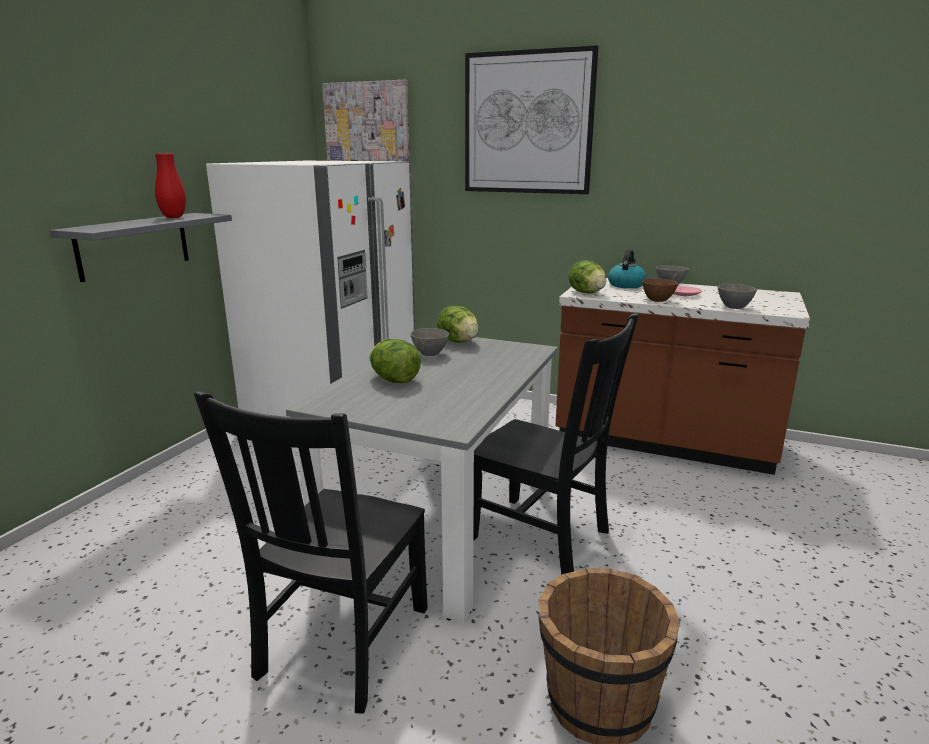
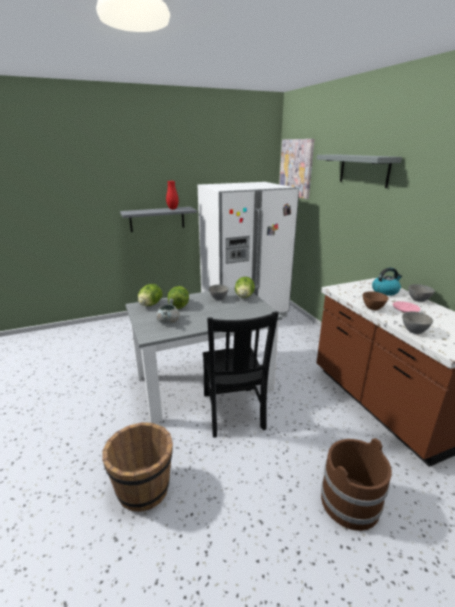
camera: 45 degrees right, 5 degrees up
(341, 645) = (112, 404): black chair -> none
(432, 402) = (168, 321): none -> grey cooking pot
(527, 123) = (364, 170): picture -> grey shelf
(587, 293) = (342, 289): lettuce -> lettuce (150, 305)
(782, 544) = (349, 502): none -> brown bucket

